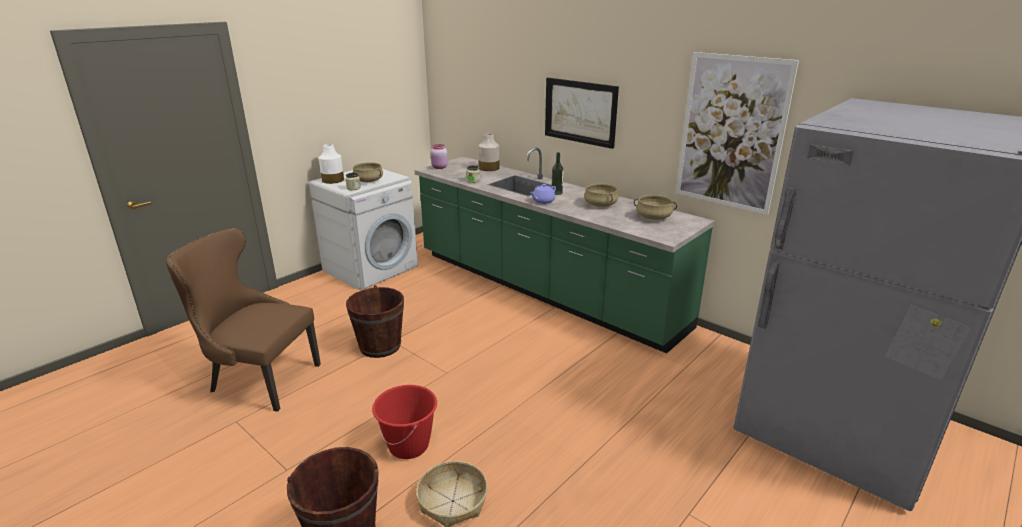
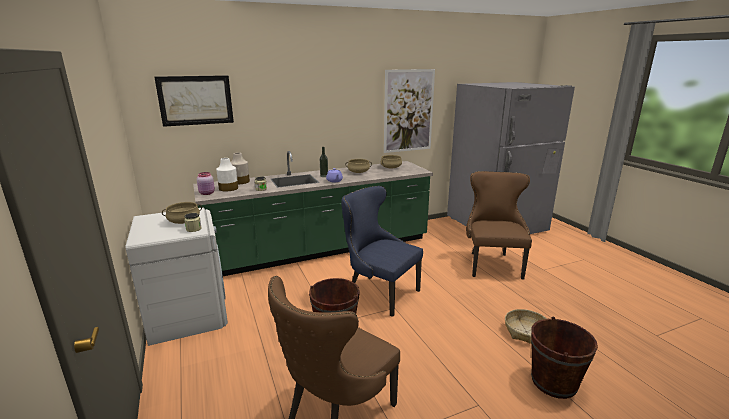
camera: 65 degrees left, 5 degrees down
(333, 180) = (148, 235): white vase -> white vase (228, 188)
(409, 445) = (470, 339): red bucket -> none
(474, 354) = (379, 292): none -> blue chair
(580, 112) = (312, 118): picture -> picture (195, 100)
(646, 441) = (492, 264): none -> brown chair

